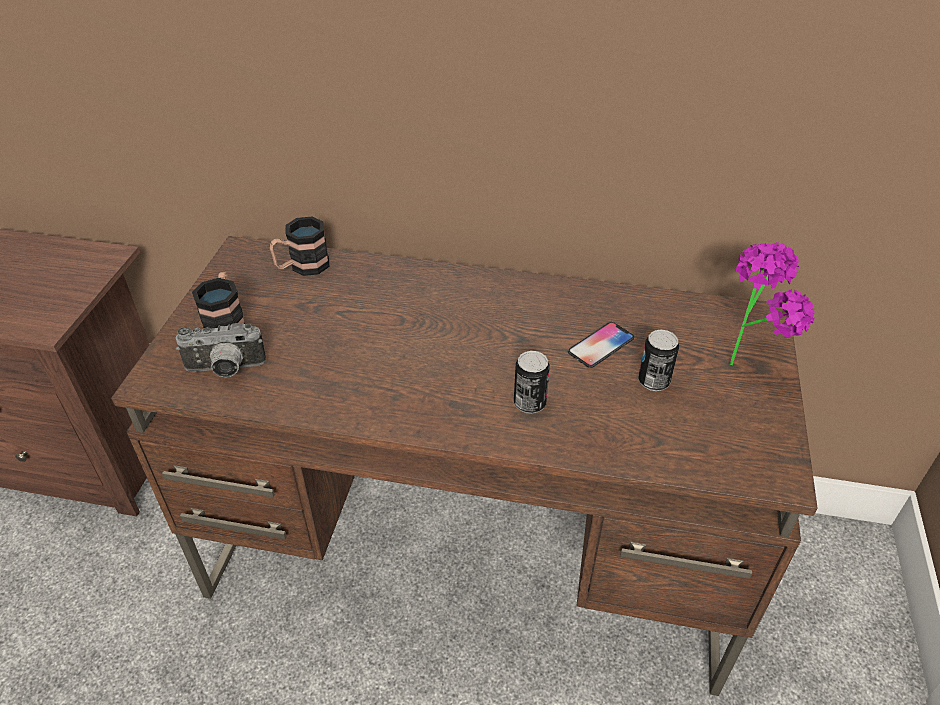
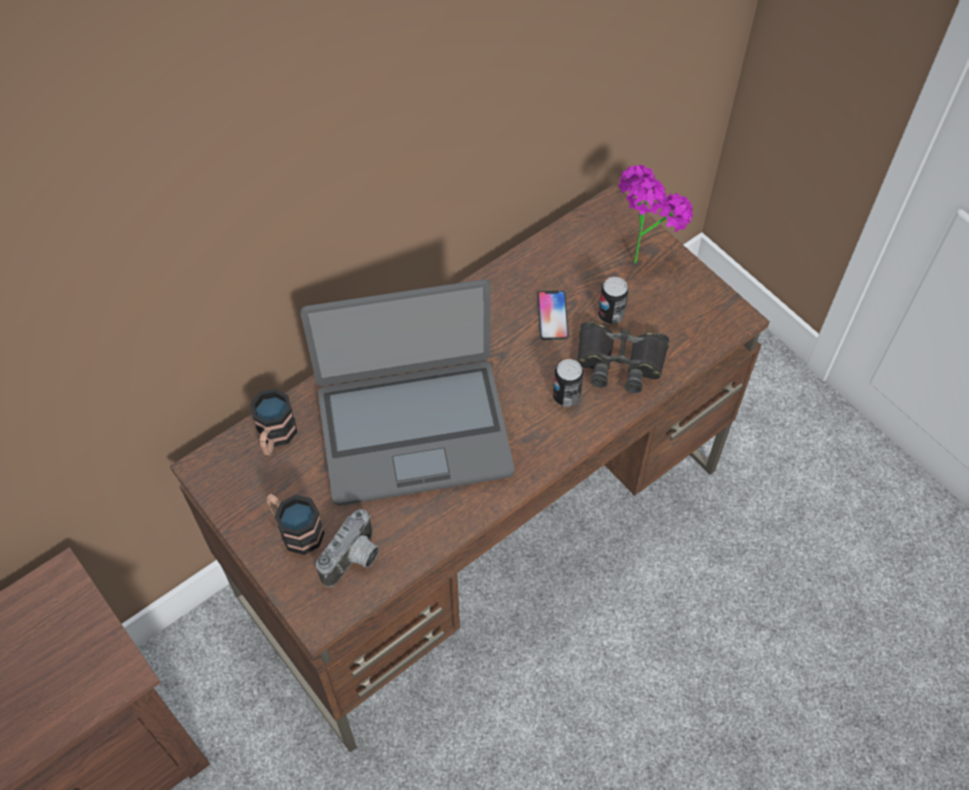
camera: 50 degrees left, 15 degrees up
(387, 331) = (414, 430): none -> laptop
(613, 418) = (620, 361): none -> black binoculars

